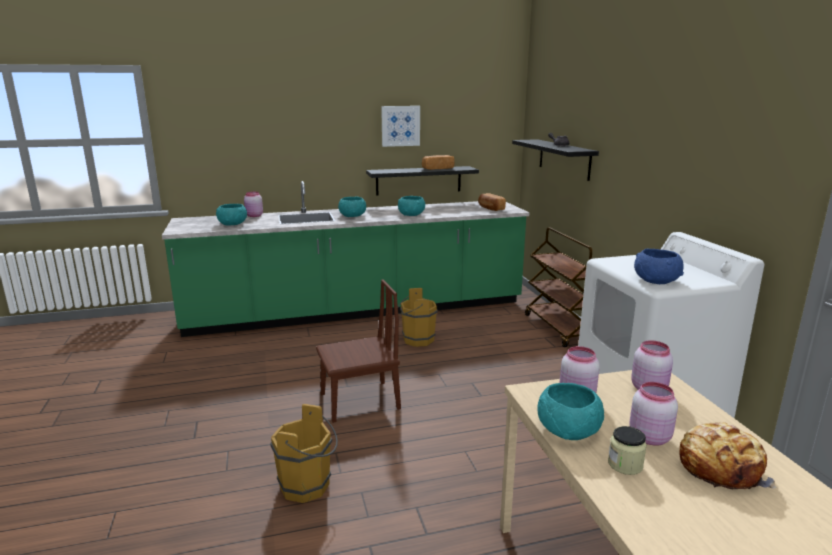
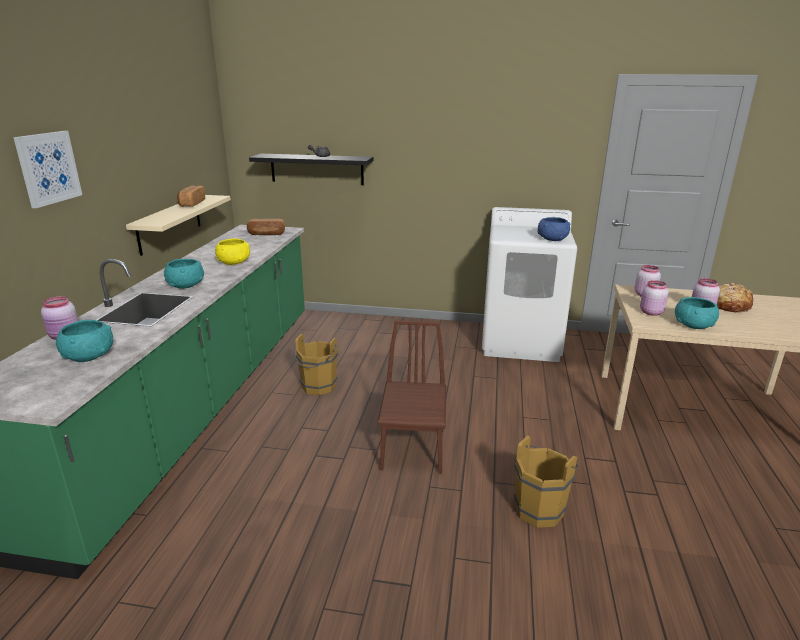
camera: 65 degrees left, 5 degrees up
(400, 126) = (144, 157): picture -> picture (48, 168)
(411, 214) = (234, 262): turquoise bowl -> yellow bowl
(418, 180) = (169, 223): black shelf -> beige shelf
(560, 329) = (368, 322): brown cart -> none
(625, 464) = (730, 322): jar -> none

